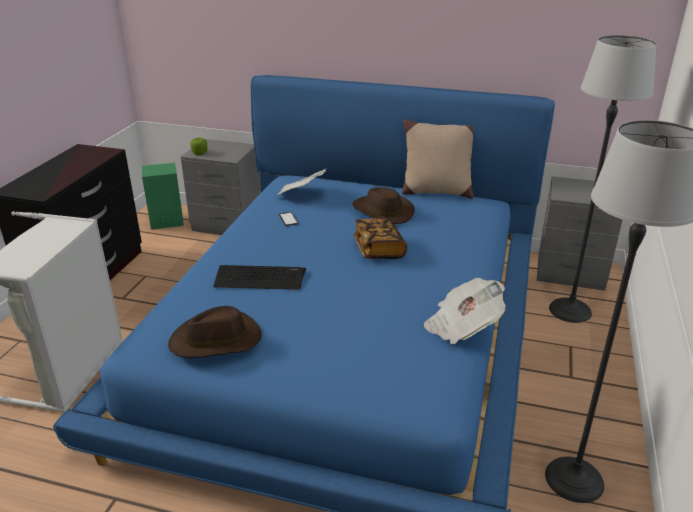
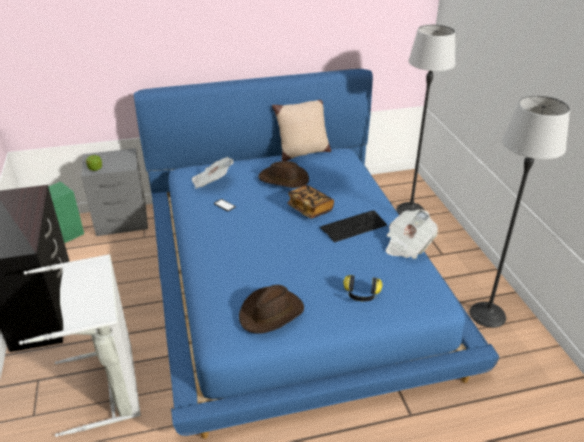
camera: 30 degrees left, 5 degrees up
(259, 278) = (252, 257): keyboard -> keyboard (353, 226)
(340, 361) = (361, 295): none -> headphones
(571, 273) = (392, 184): grey nightstand -> none

